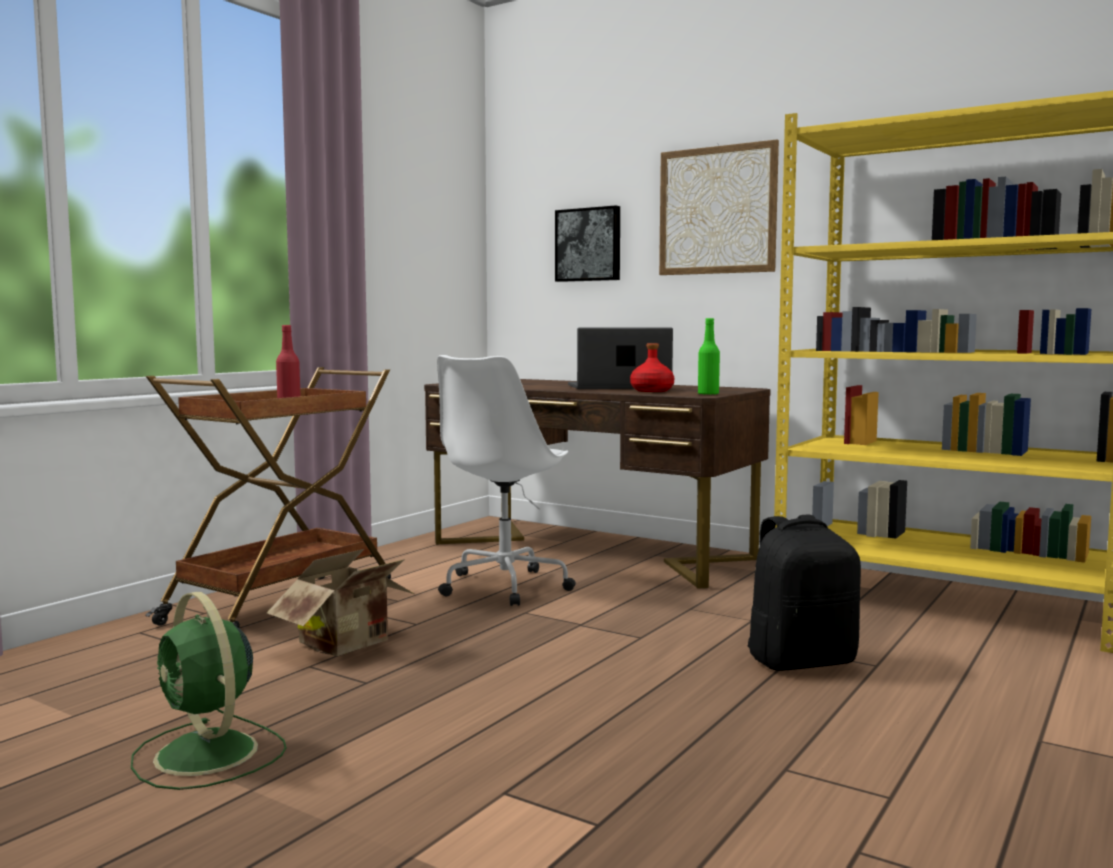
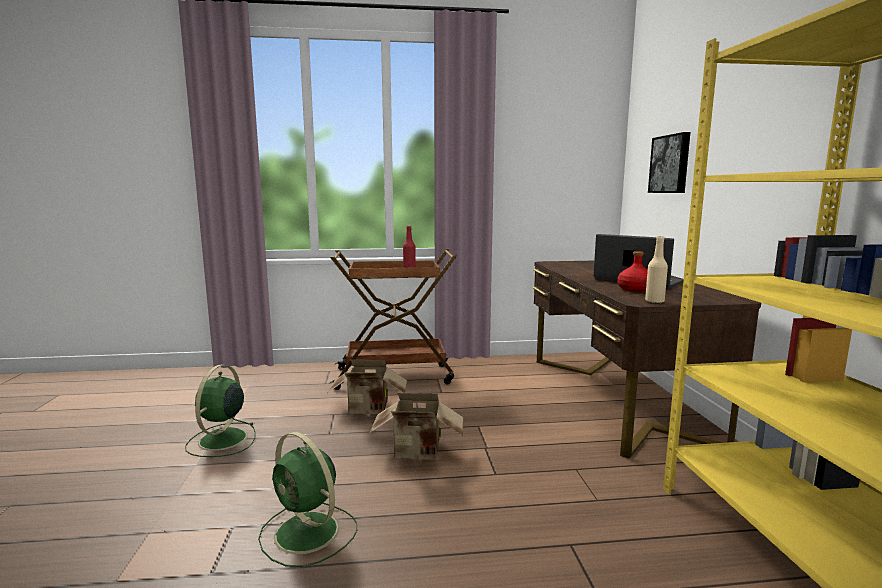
camera: 50 degrees right, 5 degrees up
(503, 588) = (504, 404): white office chair -> none
(526, 653) = (418, 452): none -> cardboard box
(602, 750) = (308, 533): none -> green fan
(708, 394) = (654, 301): green bottle -> beige bottle
(717, 209) = (751, 130): picture -> none
(801, 660) = (550, 553): black backpack -> none

